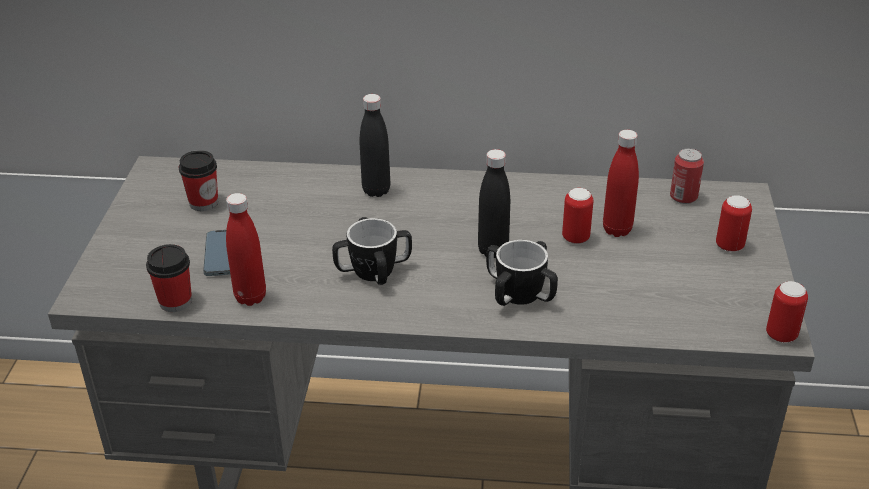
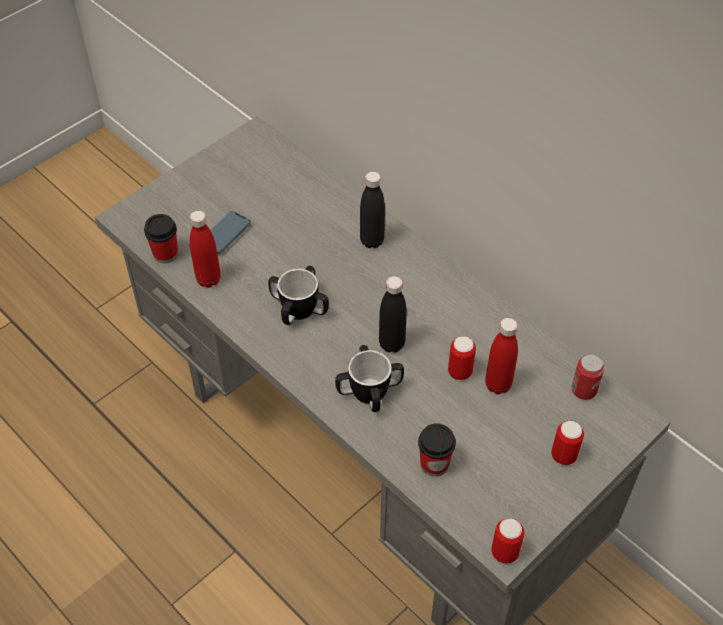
camera: 40 degrees right, 15 degrees up
(203, 203) = (255, 182): cup -> cup (434, 464)

